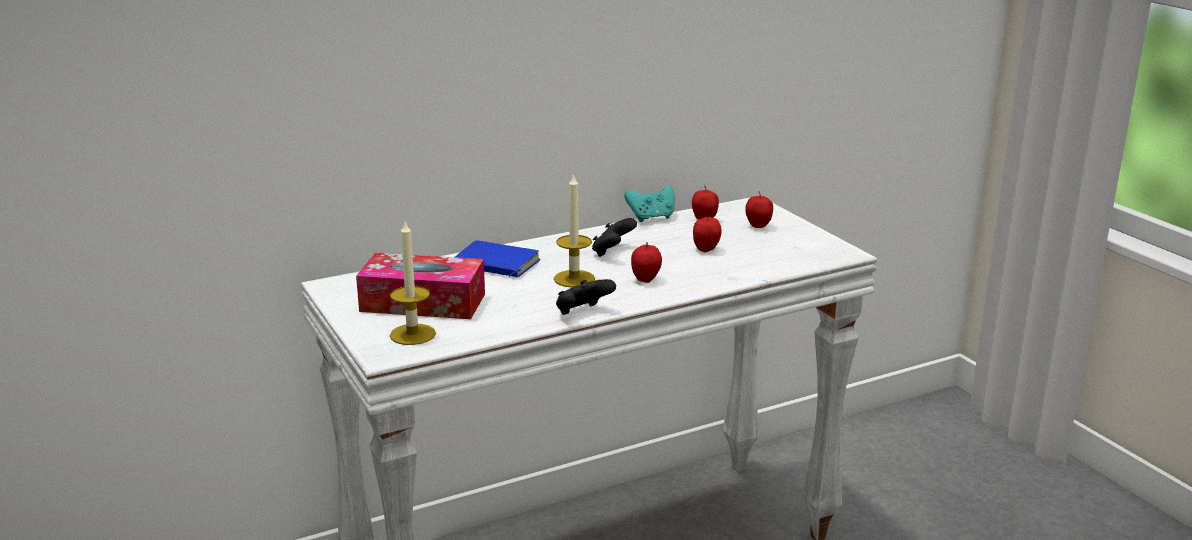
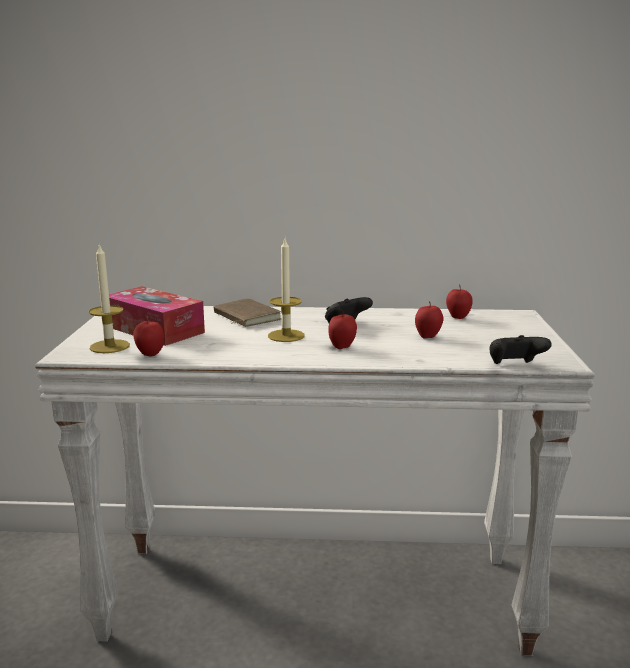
camera: 30 degrees right, 5 degrees down
(495, 265) = (244, 317): blue book -> brown book
(582, 313) = (251, 359): black game controller -> black game controller (514, 366)
(651, 218) = (414, 309): turquoise game controller -> none
(758, 226) = (501, 329): apple -> apple (150, 355)

